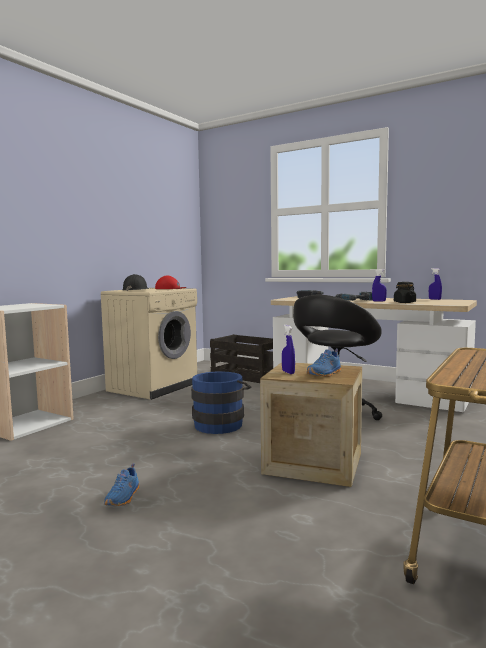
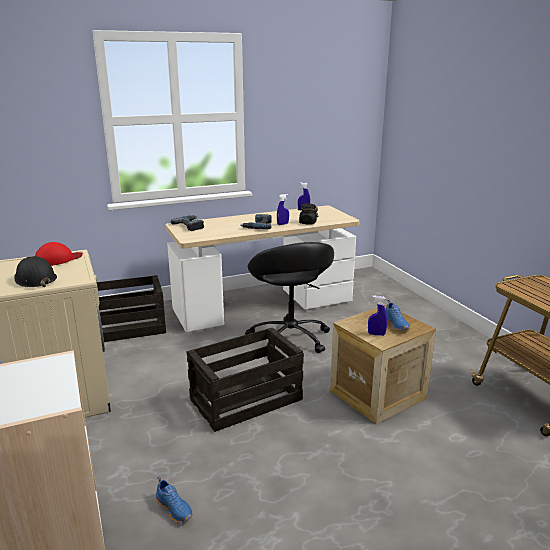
camera: 55 degrees left, 15 degrees up
(124, 497) = (362, 512): blue shoe -> blue shoe (175, 508)
(220, 423) = (246, 399): blue bucket -> crate

